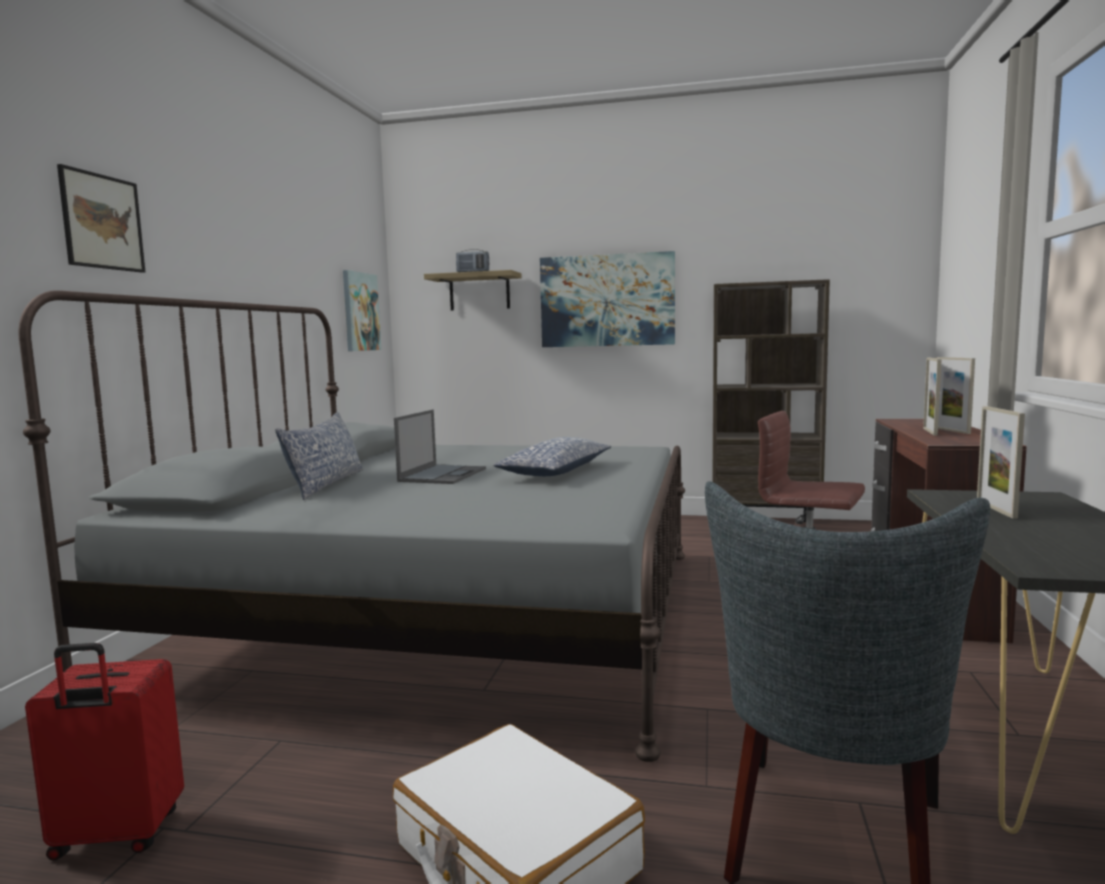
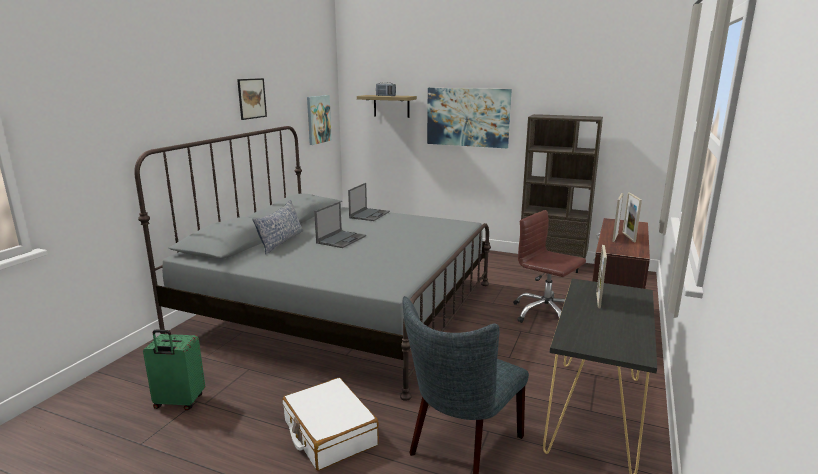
camera: 10 degrees right, 10 degrees up
(102, 222) = (170, 107): picture -> picture (252, 98)
(116, 836) = (179, 402): red suitcase -> green suitcase
(472, 448) = (369, 214): none -> laptop
(555, 472) = (400, 242): pillow -> none

